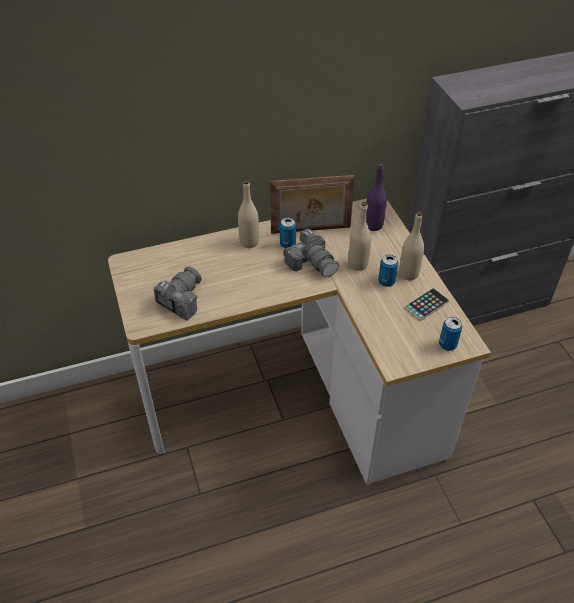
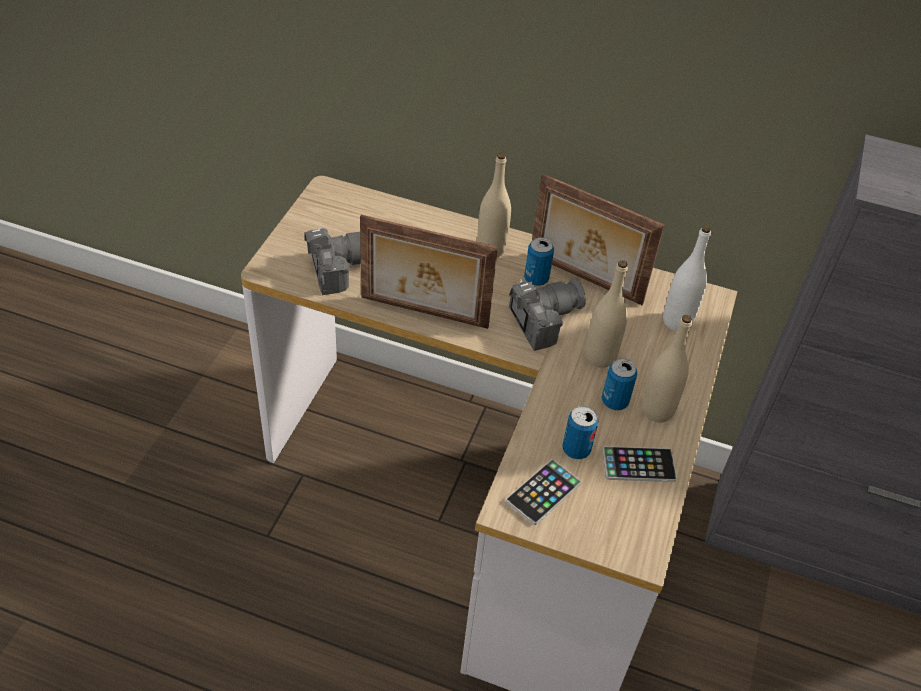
camera: 35 degrees right, 0 degrees up
(251, 296) = (423, 313): none -> picture frame
(312, 263) = (541, 319): camera -> camera turned 120 degrees counterclockwise
(373, 225) = (677, 321): purple bottle -> white bottle
(401, 346) = (543, 492): none -> phone
(447, 345) = (609, 534): can -> can (576, 449)

